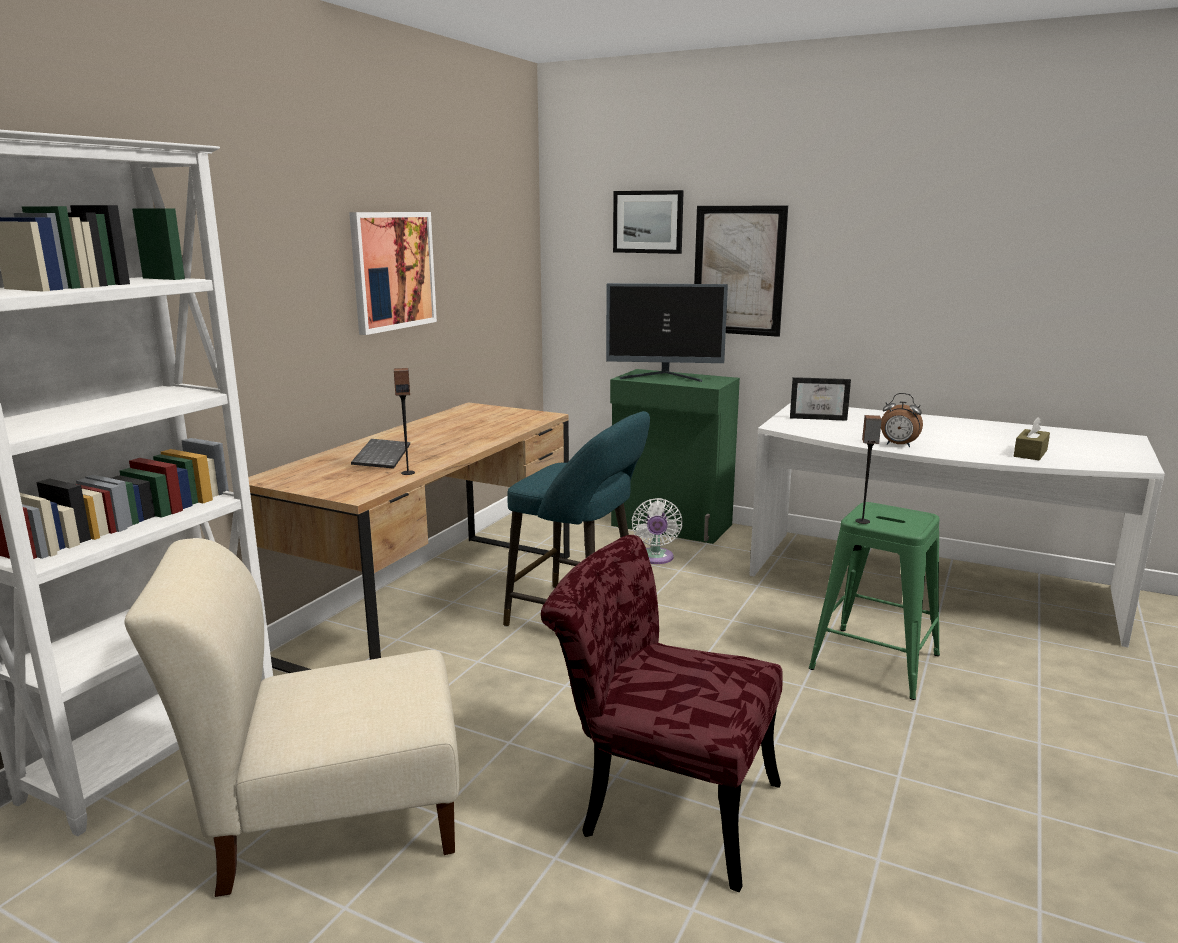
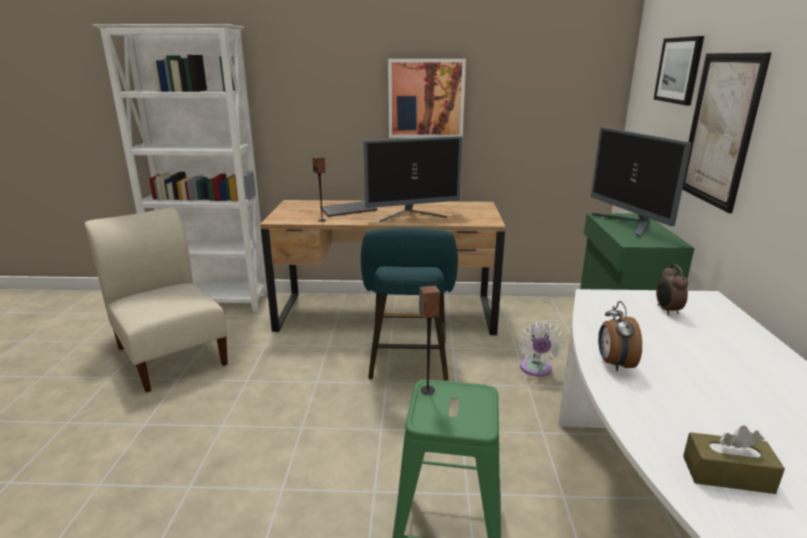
camera: 65 degrees right, 5 degrees up
(467, 435) = (412, 216): none -> monitor
(655, 558) = (536, 369): white fan -> white fan turned 60 degrees counterclockwise
(661, 804) = (196, 450): red chair -> none
(818, 418) = (667, 310): picture frame -> alarm clock

